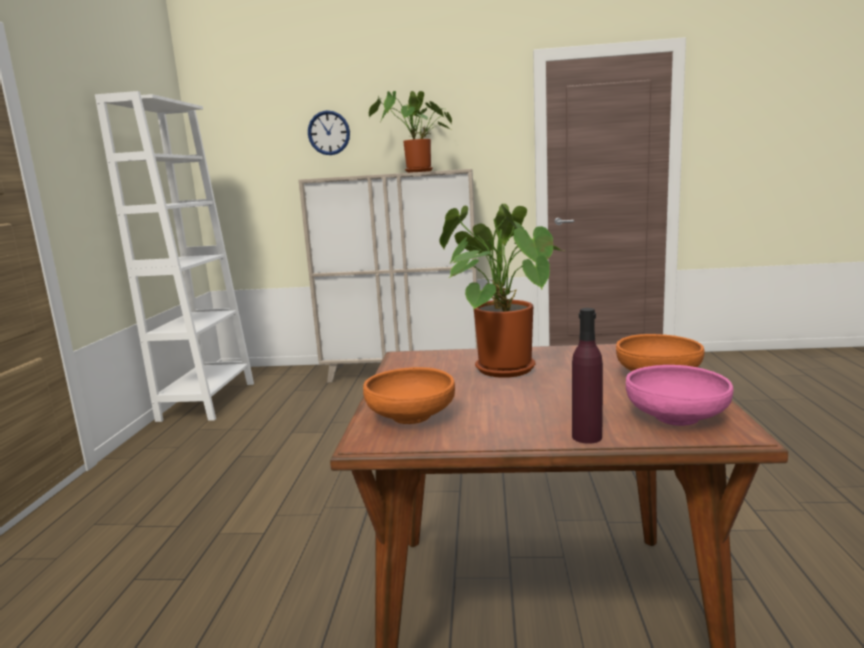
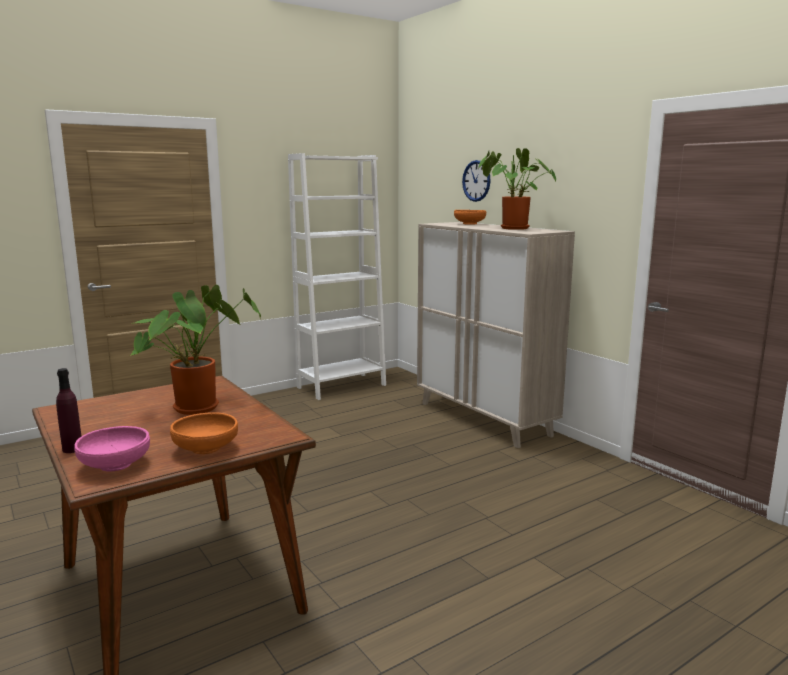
camera: 50 degrees right, 0 degrees up
(410, 416) = (93, 407): orange bowl -> orange bowl (469, 224)

